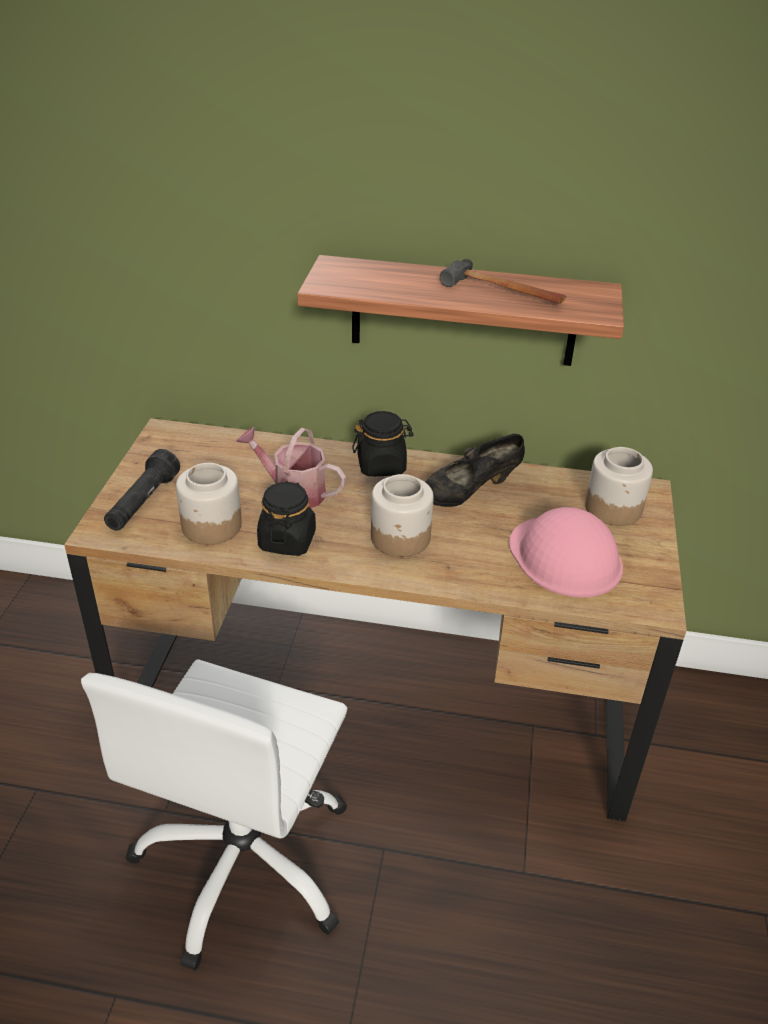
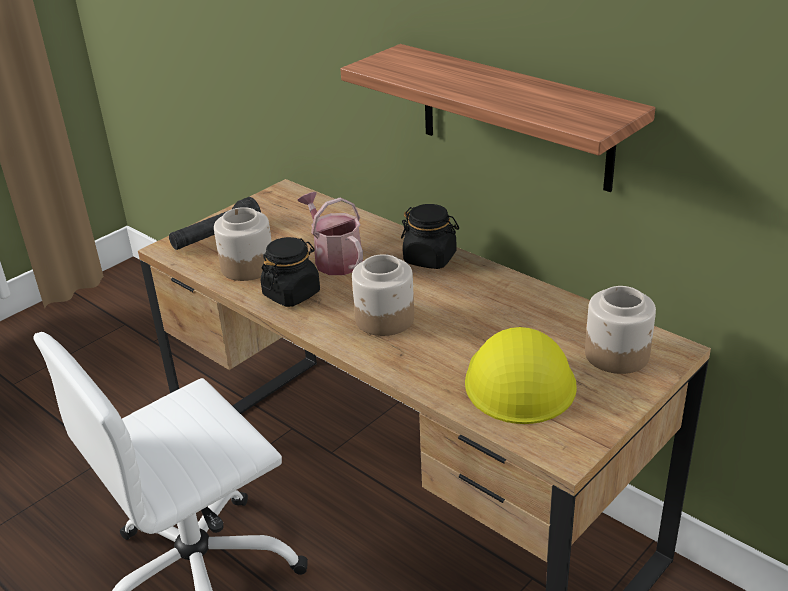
camera: 35 degrees right, 5 degrees down
(470, 493) = (486, 301): black shoe -> none
(503, 292) = (520, 95): hammer -> none
(565, 556) = (519, 380): pink hard hat -> yellow hard hat

